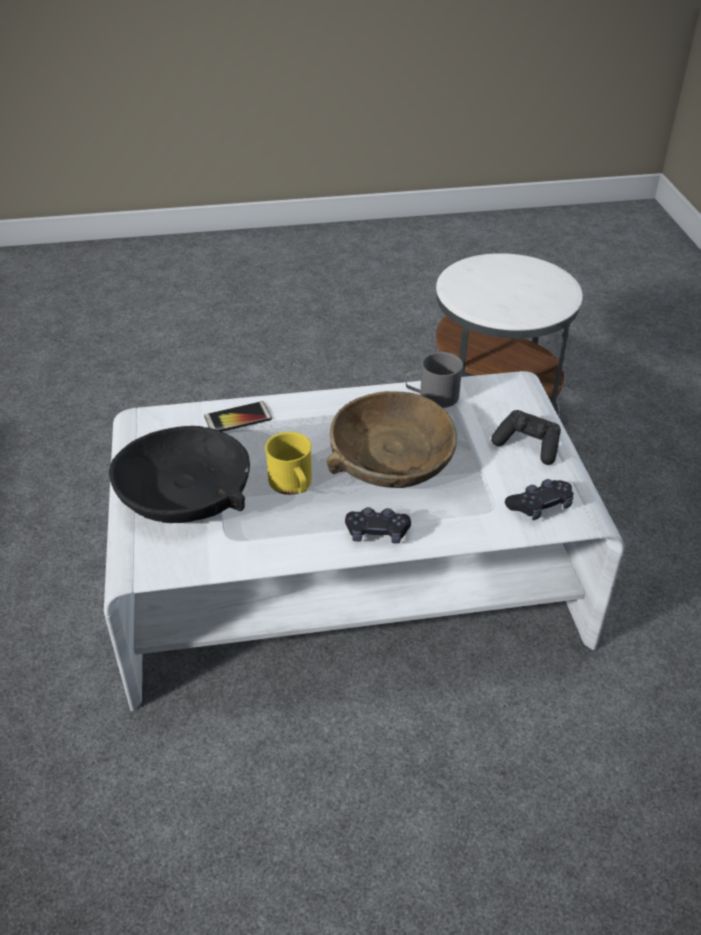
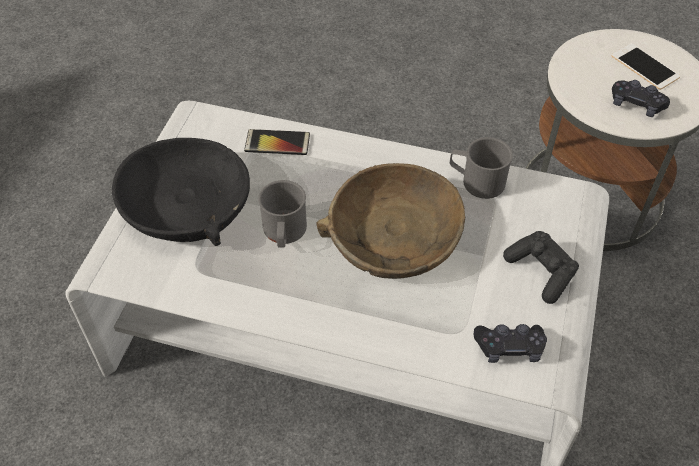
camera: 25 degrees right, 10 degrees up
(293, 485) = (284, 233): yellow mug -> grey mug
(377, 533) = (330, 315): black game controller -> black game controller (636, 105)
(514, 276) = (645, 66): none -> phone

